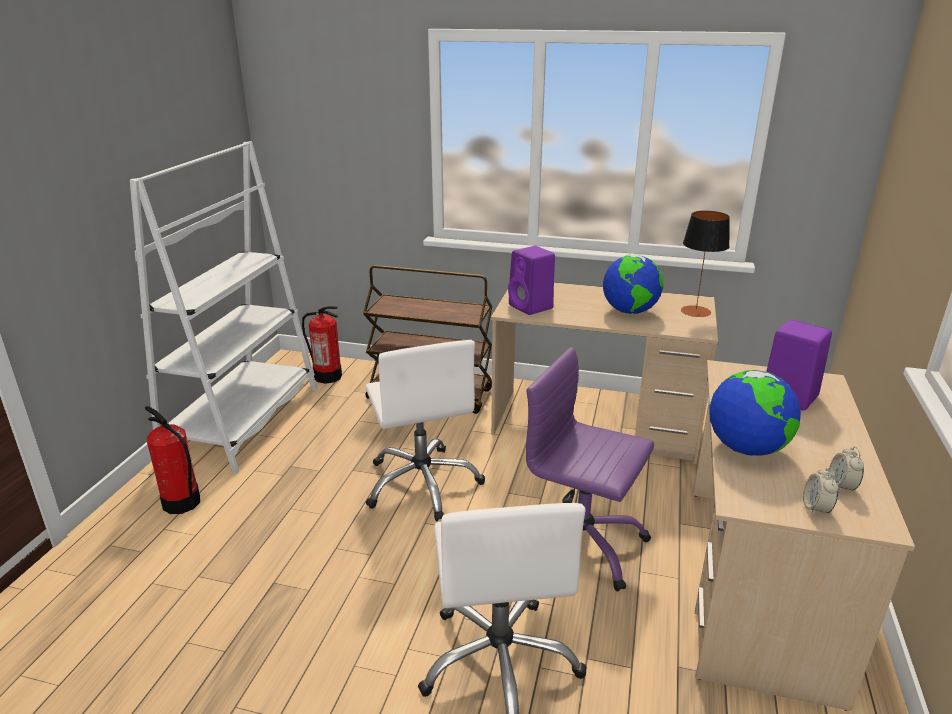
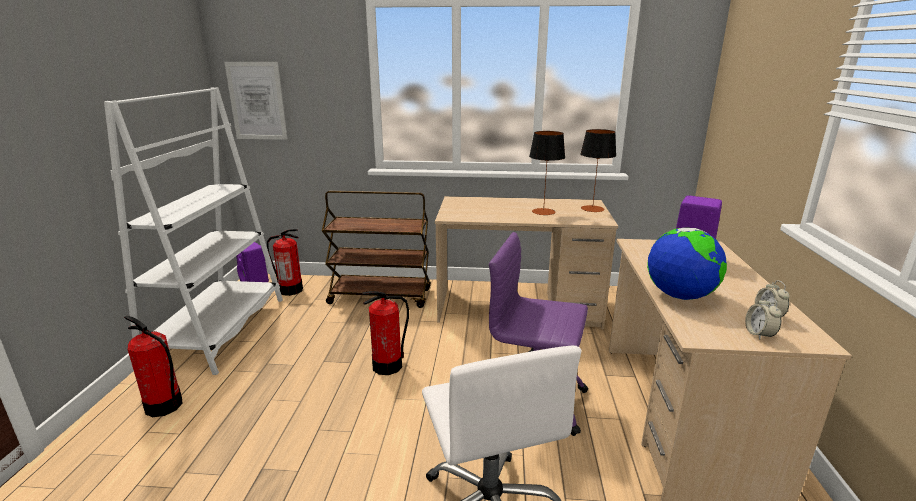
camera: 10 degrees left, 5 degrees down
(297, 149) = (257, 101): none -> picture
(423, 483) = (388, 366): white office chair -> fire extinguisher
(532, 307) = (465, 213): purple speaker -> purple speaker (255, 282)
(630, 312) = (543, 212): globe -> table lamp

